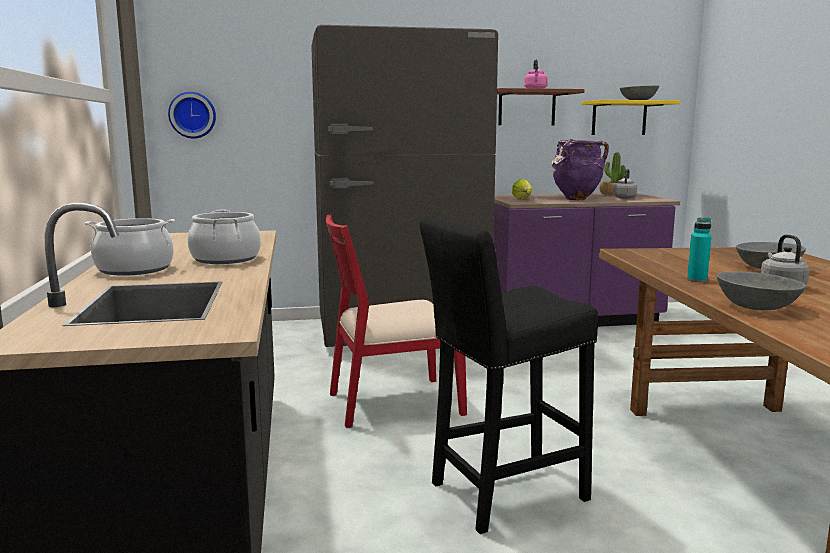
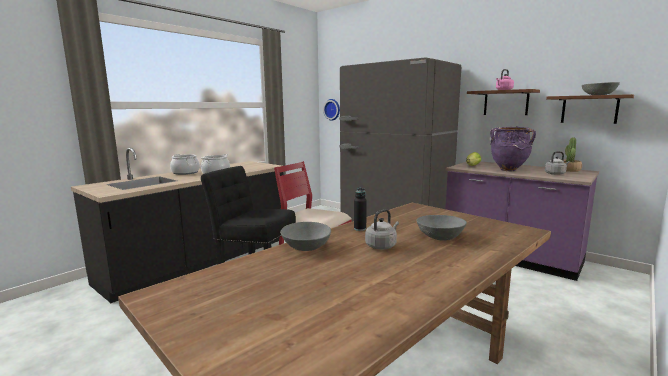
camera: 50 degrees right, 0 degrees up
(619, 118) = (589, 109): yellow shelf -> brown shelf
(697, 280) = (360, 228): turquoise bottle -> black bottle

